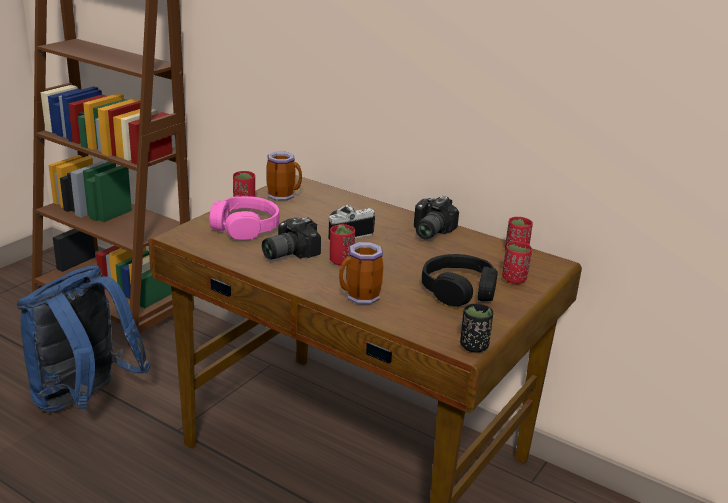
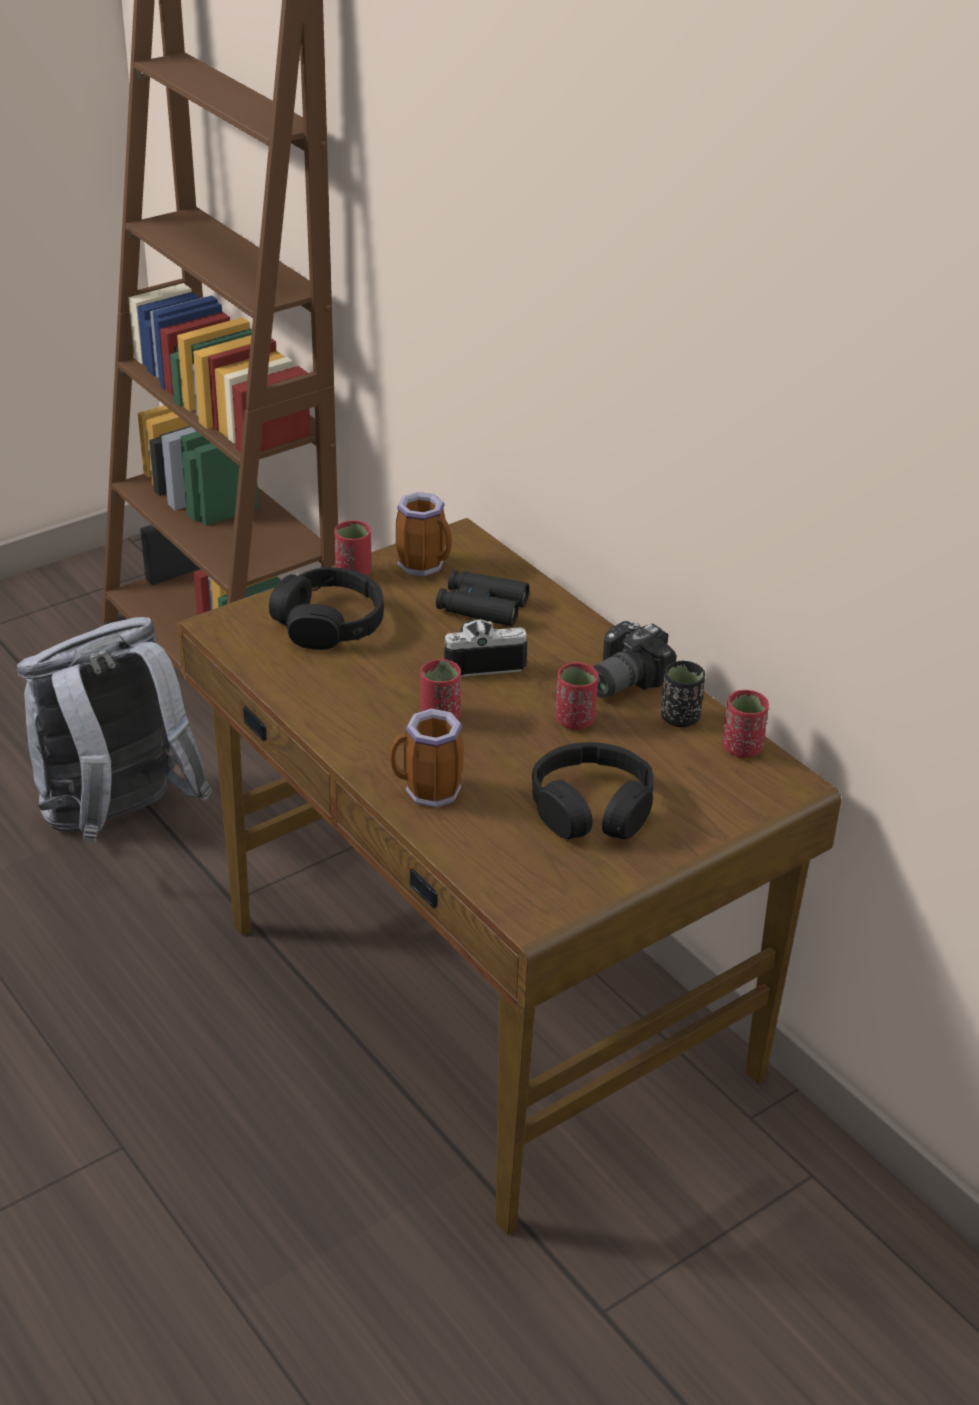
camera: 20 degrees right, 10 degrees up
(84, 401) = (117, 821): blue backpack -> grey backpack
(245, 227) = (329, 623): pink headphones -> black headphones
(286, 252) = (365, 685): camera -> none
(328, 210) = (481, 607): none -> black binoculars
(474, 346) = (545, 916): black cup -> black cup (680, 718)
(514, 279) = (699, 802): red cup -> red cup (574, 720)

